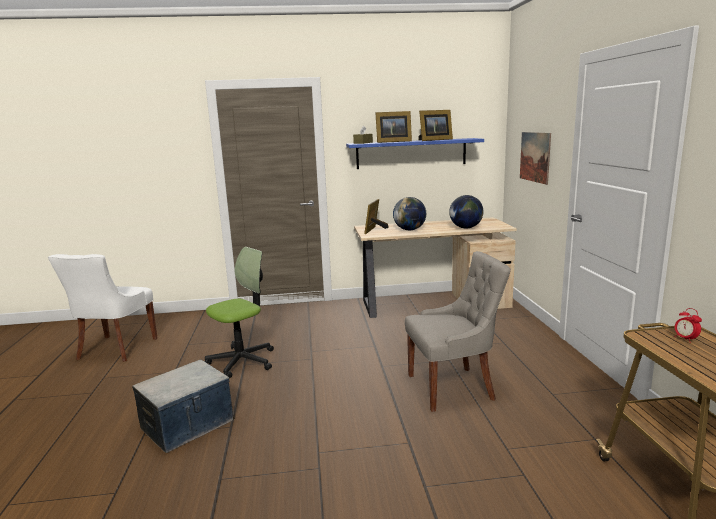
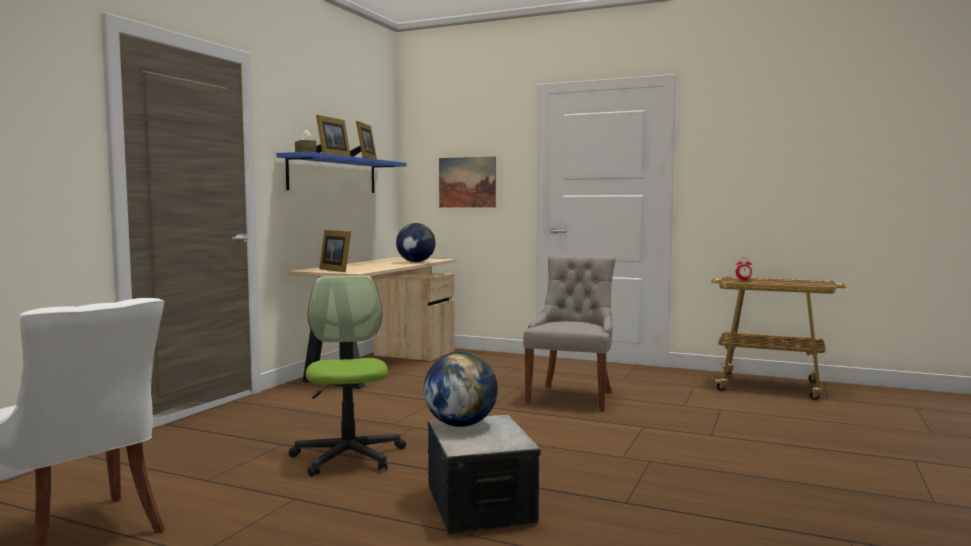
camera: 60 degrees left, 10 degrees down
(409, 230) = (372, 267): globe -> globe (460, 424)

